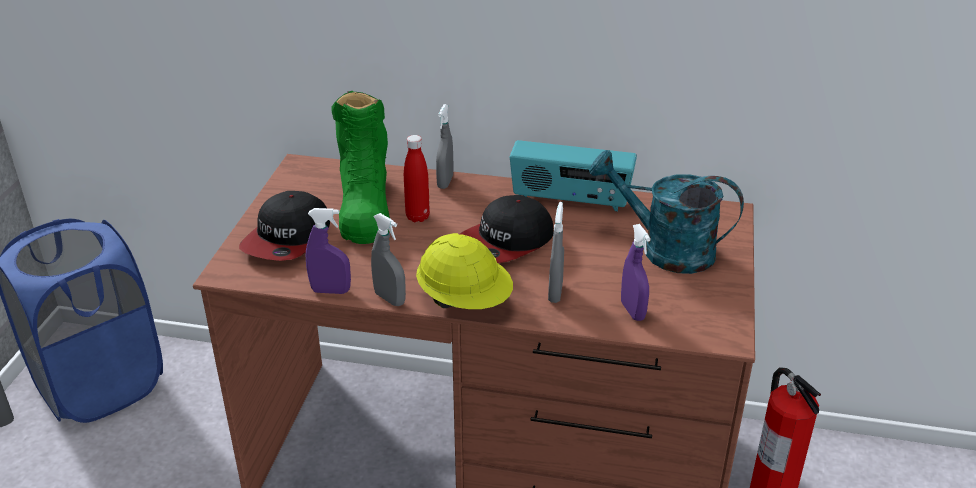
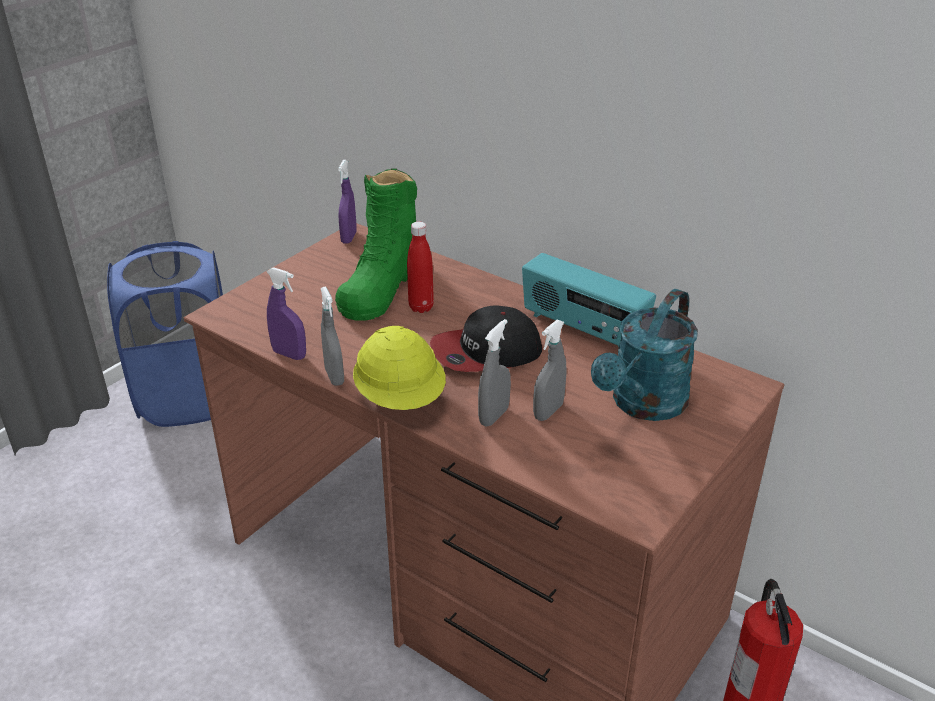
camera: 25 degrees right, 0 degrees up
(287, 238) = (291, 297): cap -> none
(445, 182) = (473, 281): grey spray bottle -> grey spray bottle (548, 411)
(632, 311) = (558, 458): purple spray bottle -> purple spray bottle (349, 238)
(664, 250) = (643, 405): turquoise watering can -> turquoise watering can turned 105 degrees counterclockwise

